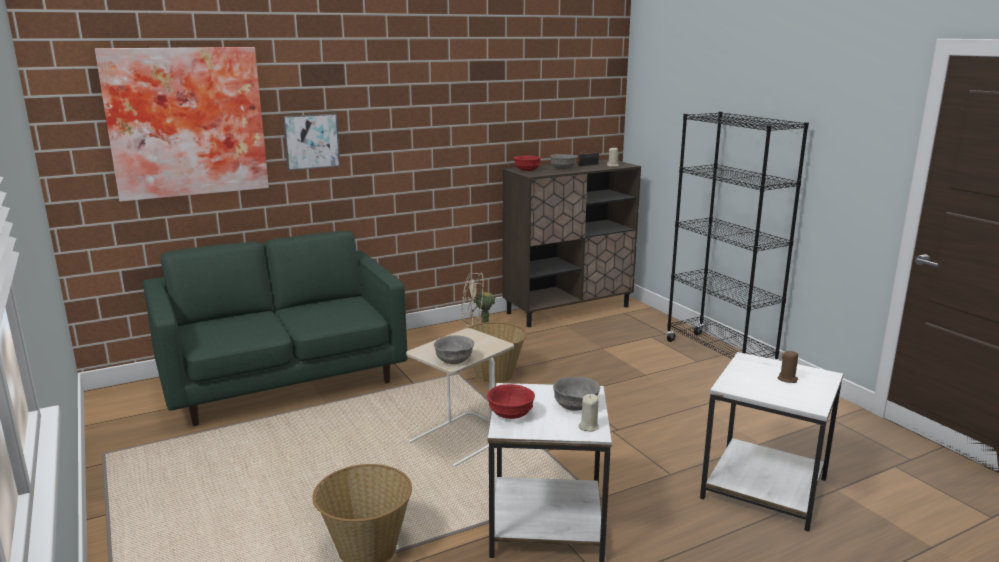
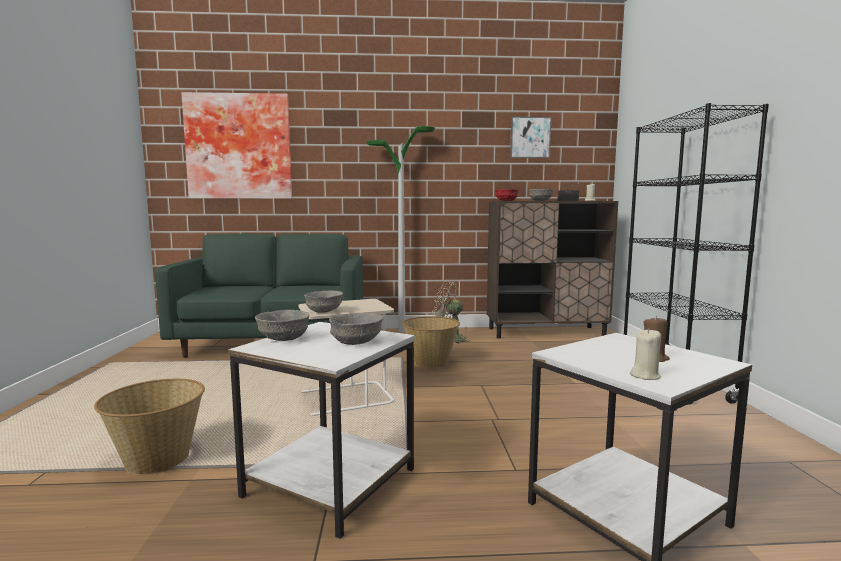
camera: 25 degrees right, 10 degrees down
(311, 141) = (328, 167): picture -> picture (530, 137)
(414, 333) = (402, 331): none -> floor lamp
(510, 415) = (283, 339): red bowl -> grey bowl
(588, 426) = (337, 357): beige candle -> beige candle (645, 375)

